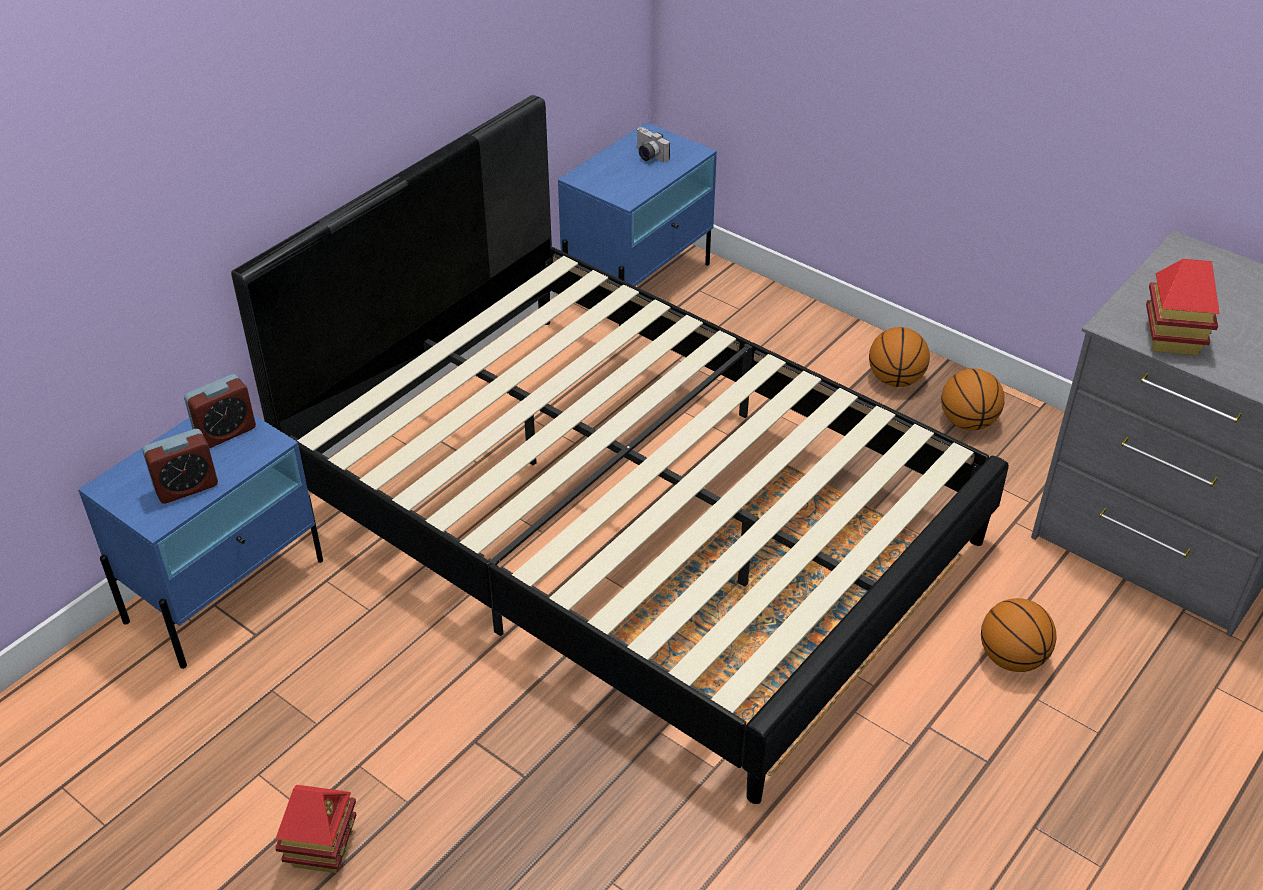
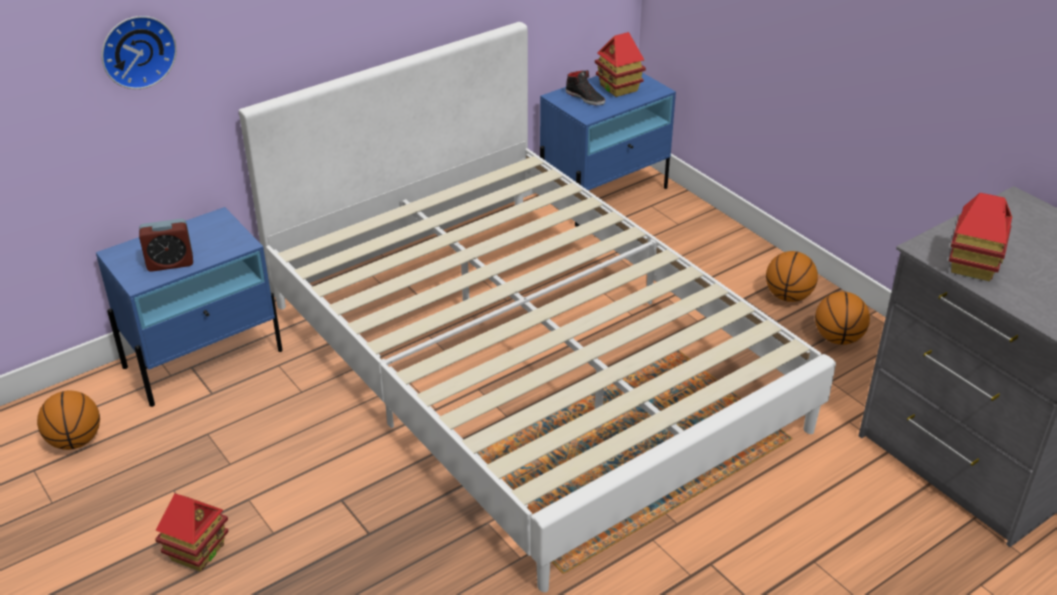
camera: 15 degrees right, 5 degrees down
(104, 222) = (137, 50): none -> wall clock
(225, 432) = (214, 231): alarm clock -> none
(613, 174) = (585, 97): none -> black shoe
(631, 518) = (529, 362): black bed -> white bed
(648, 155) = (619, 88): camera -> toy house
(1012, 658) = (804, 525): basketball -> basketball (75, 441)

